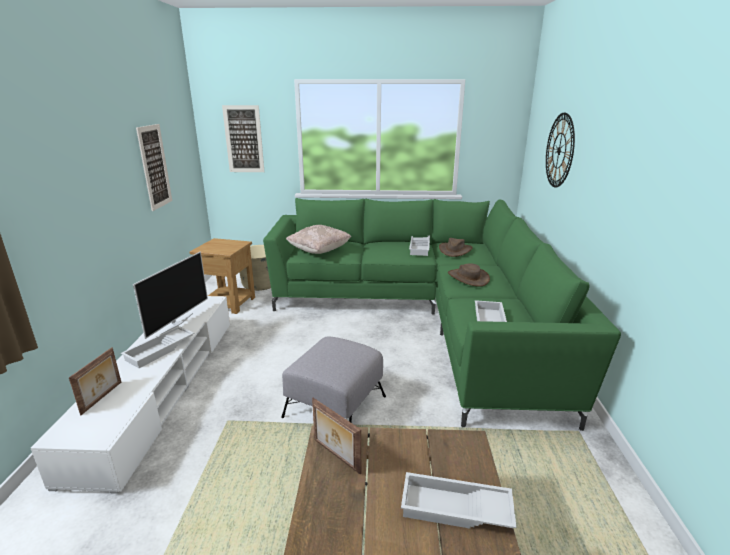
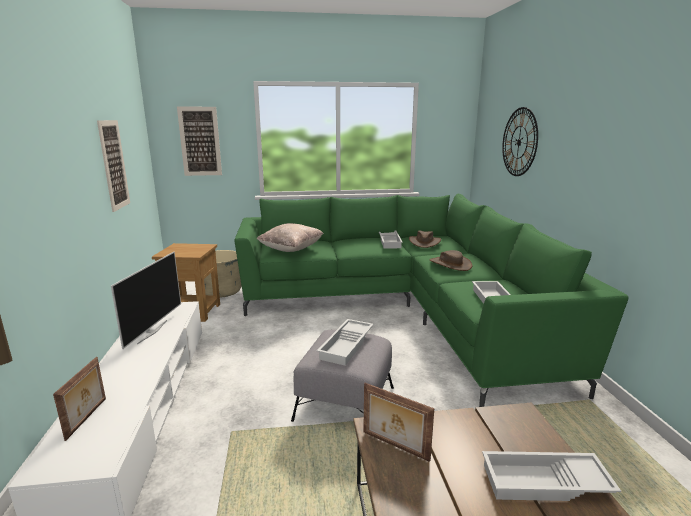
camera: 10 degrees left, 5 degrees down
(160, 350) = (142, 360): white tray -> white tray (347, 345)

